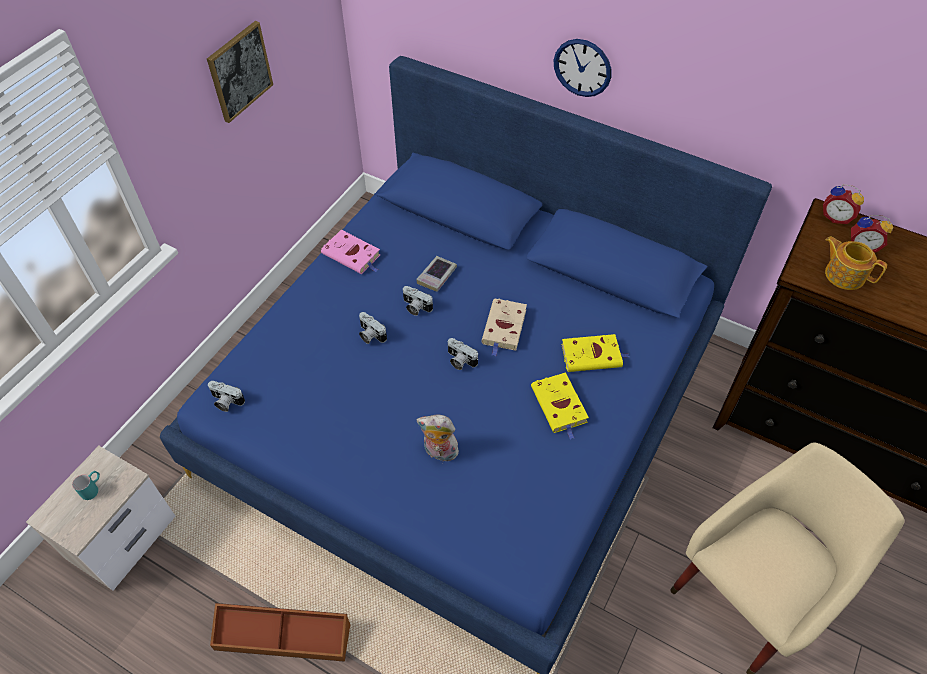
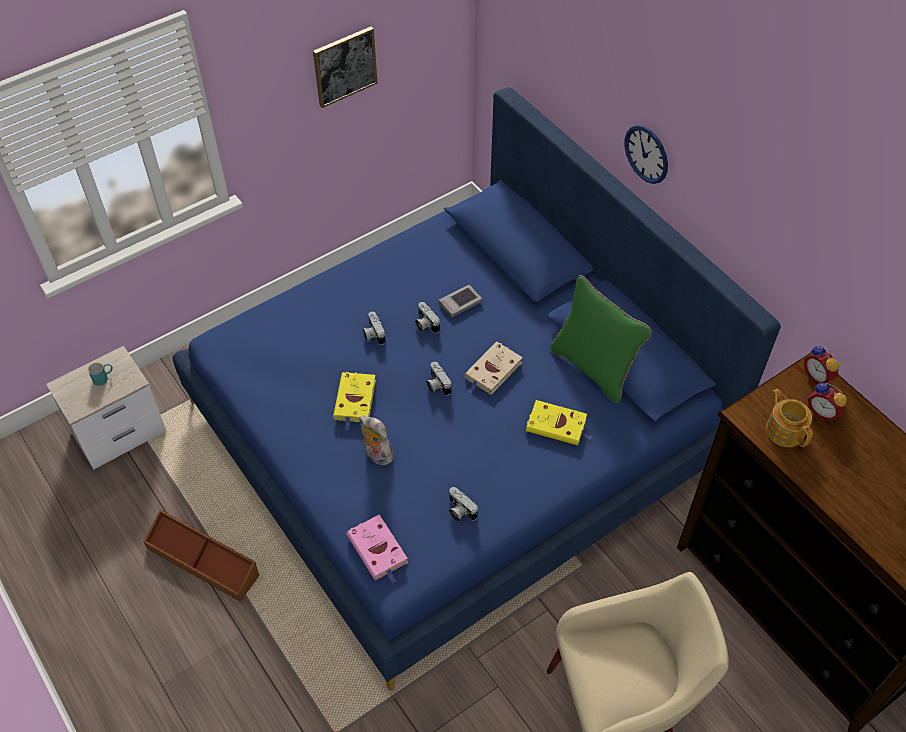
camera: 25 degrees right, 0 degrees up
(226, 402) = (229, 346): camera -> camera (459, 511)
(353, 255) = (397, 258): pink book -> pink book (378, 551)
(560, 406) = (501, 458): yellow book -> yellow book (355, 401)
(591, 291) = (593, 368): none -> green pillow

